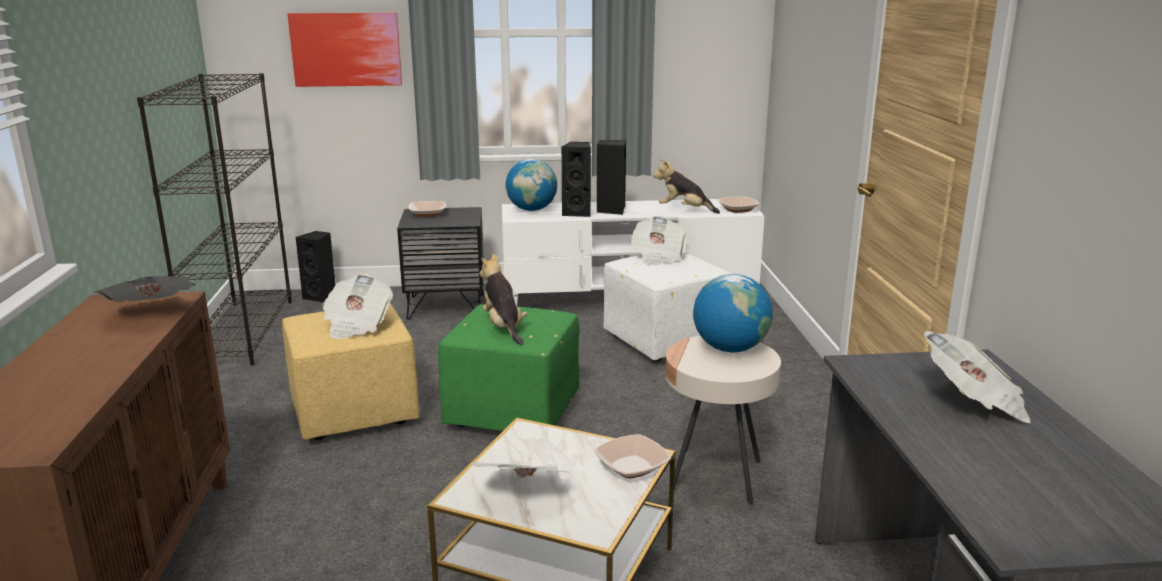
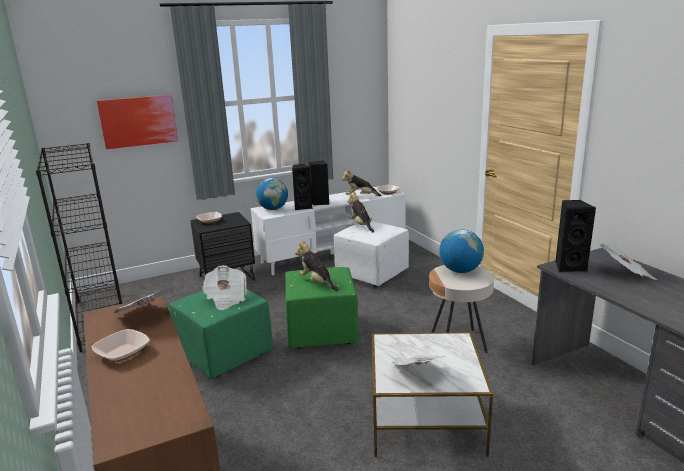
camera: 20 degrees left, 0 degrees up
(321, 297) = (138, 286): black speaker -> black speaker (569, 267)
(354, 411) = (224, 354): yellow ottoman -> green ottoman
(632, 467) = (459, 345): bowl -> bowl (122, 353)
(657, 256) = (361, 226): newspaper -> plush toy

